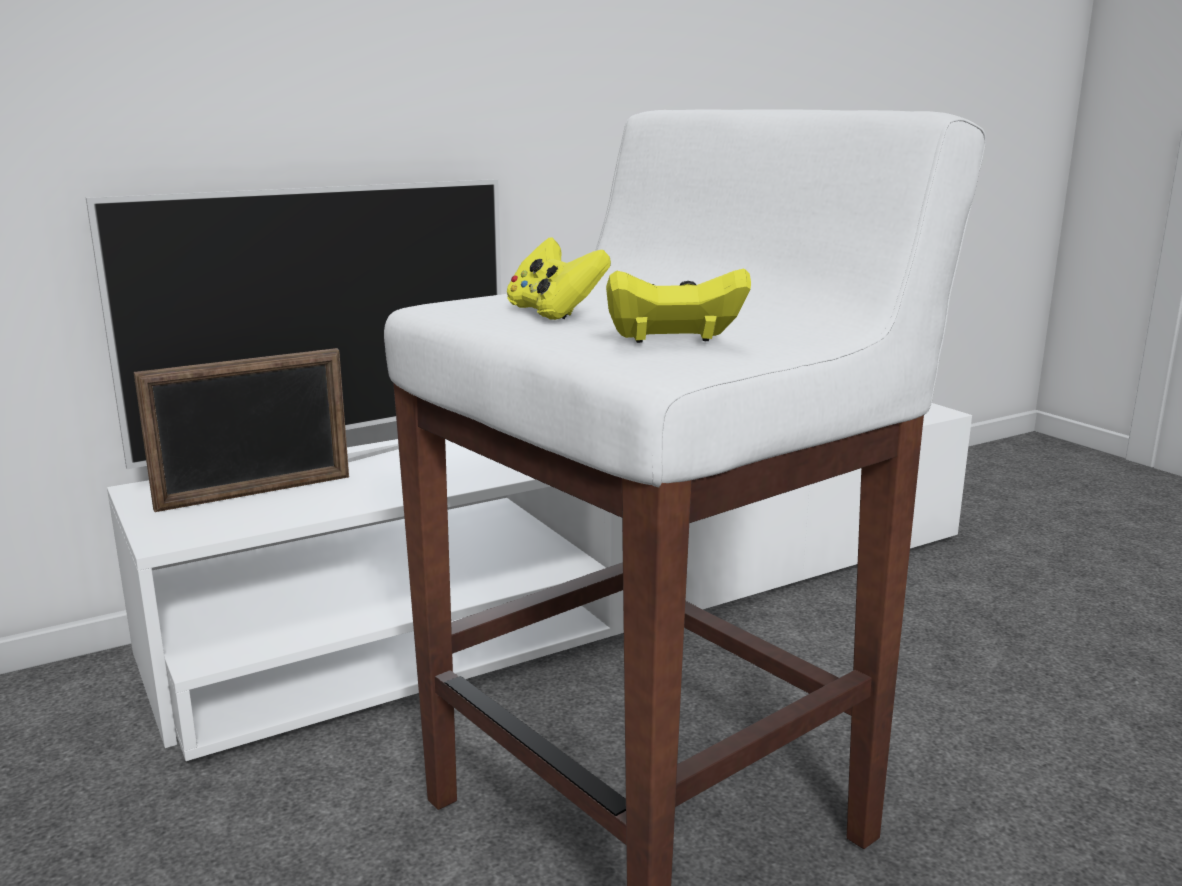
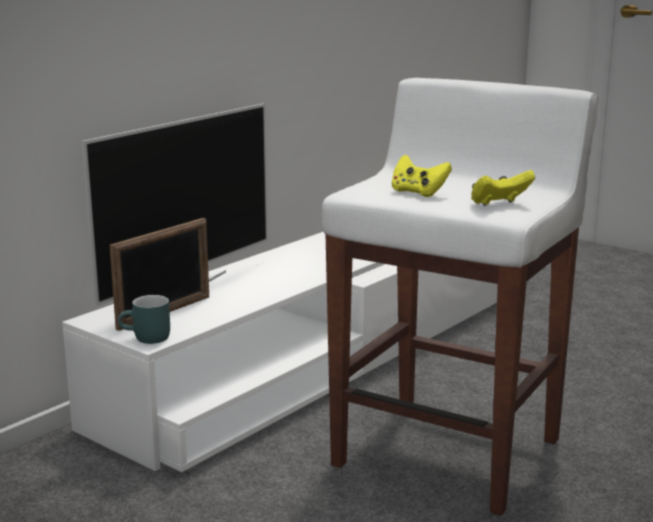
camera: 20 degrees left, 0 degrees up
(170, 532) = (146, 339): none -> turquoise mug

